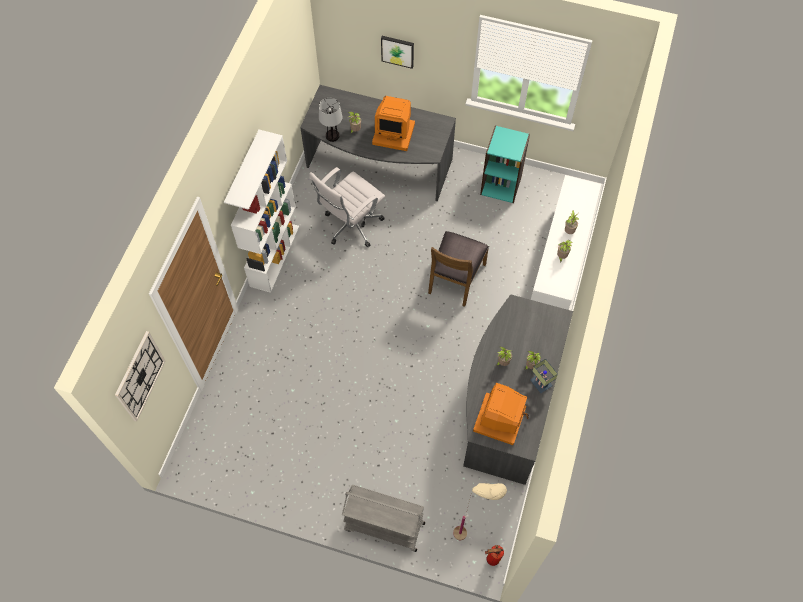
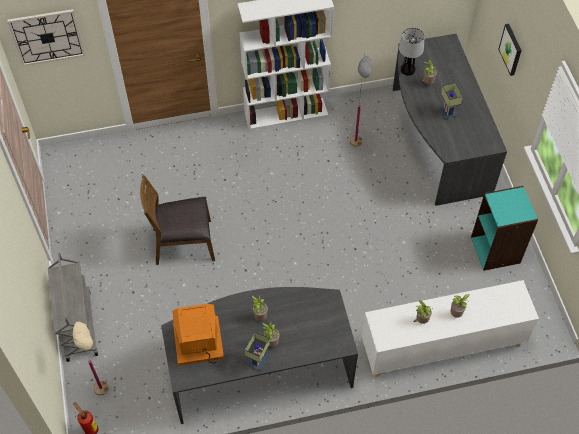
camera: 60 degrees right, 5 degrees down
(351, 226) = (356, 152): white office chair -> grey floor lamp
(394, 133) = (449, 112): monitor -> table lamp
(455, 278) = (361, 261): brown chair -> brown chair (183, 243)

